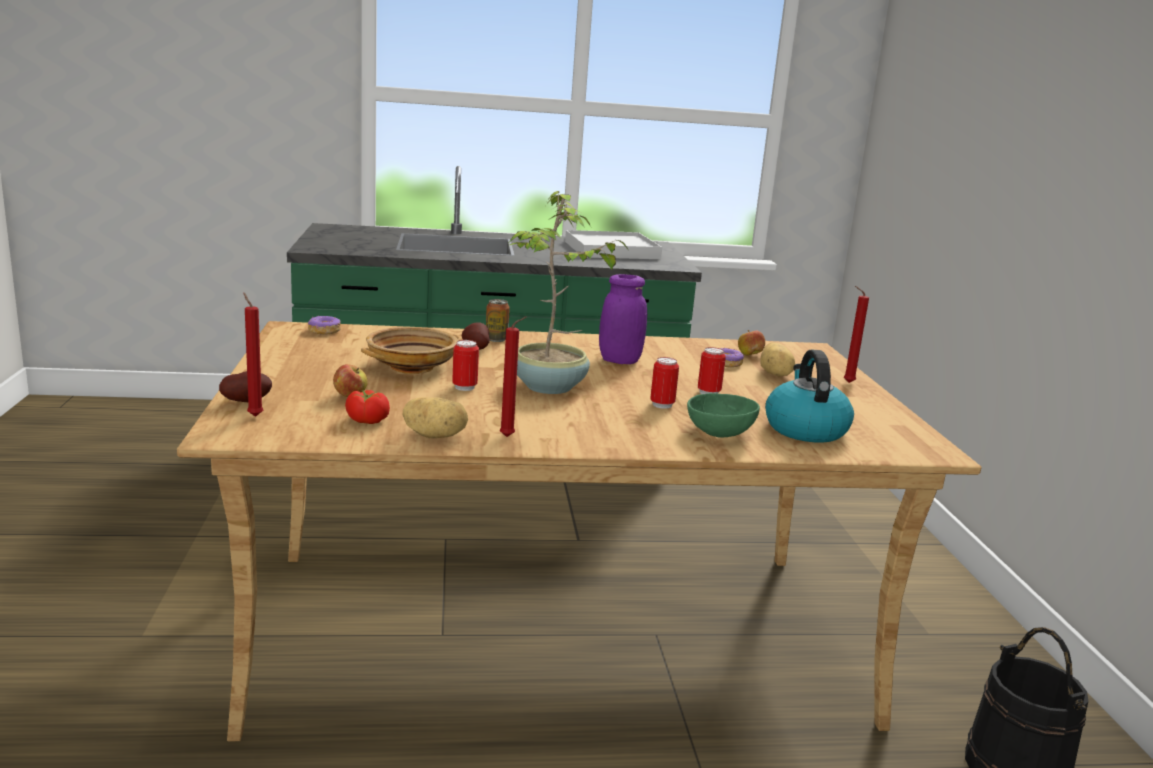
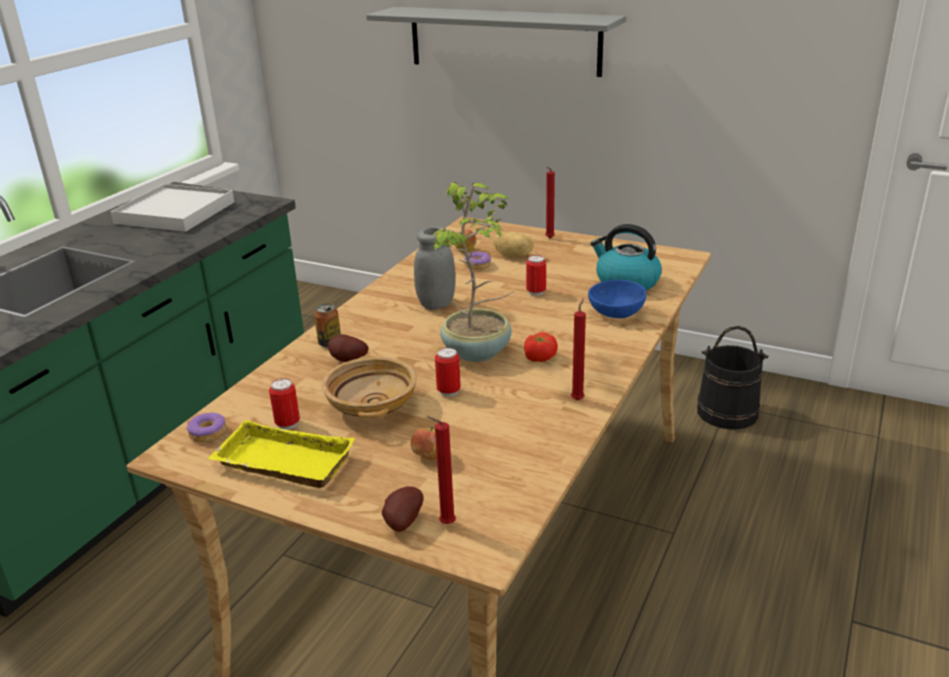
camera: 55 degrees left, 10 degrees up
(300, 356) = (280, 464): none -> yellow tray
(367, 420) = (498, 459): tomato -> tomato (539, 357)
(435, 436) = (556, 433): potato -> none
(619, 361) = (436, 304): purple jar -> grey jar
(662, 405) = (549, 317): can -> can (287, 424)
(718, 432) = (616, 313): green bowl -> blue bowl
(1024, 177) = (503, 40): none -> grey shelf

